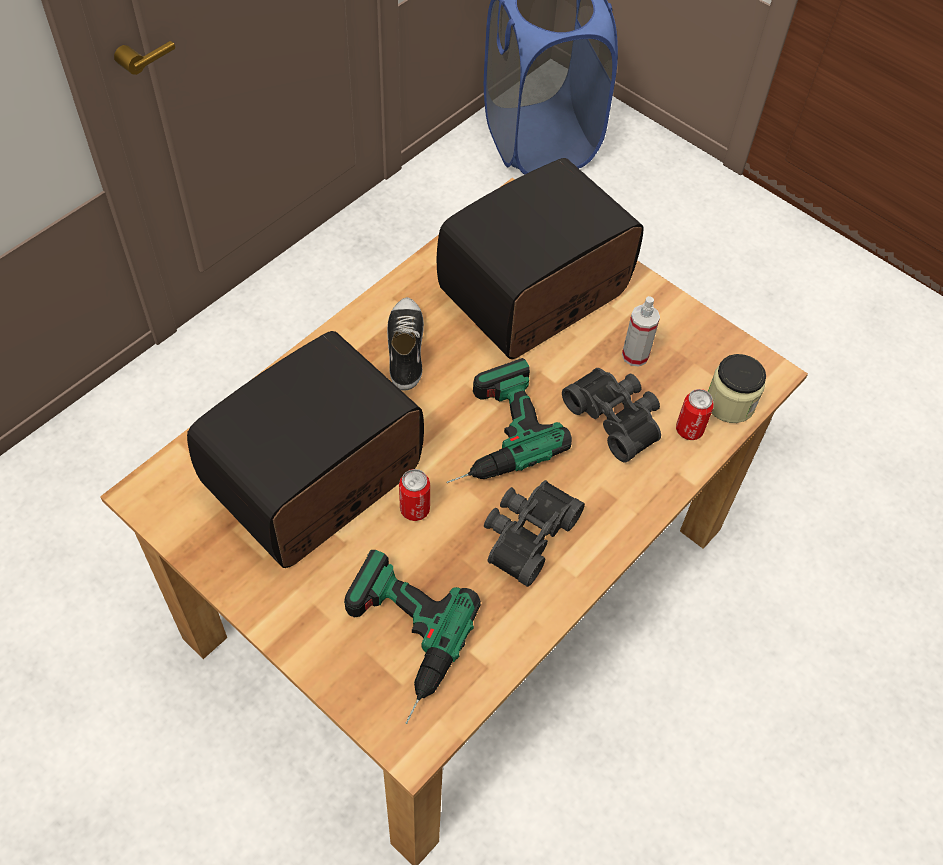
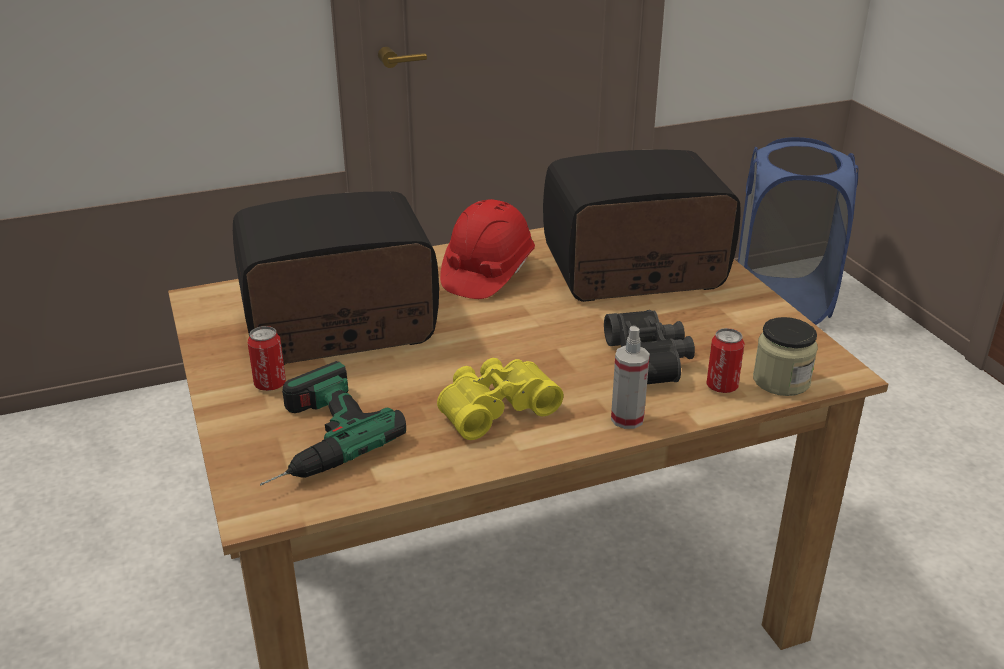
camera: 30 degrees right, 25 degrees down
(405, 348) = (487, 273): shoe -> red hard hat
(415, 509) = (406, 364): can -> can (270, 384)
(489, 433) = (517, 338): power drill -> none
(525, 534) = (494, 407): black binoculars -> yellow binoculars
(635, 355) = (702, 327): spray bottle -> spray bottle (627, 419)

